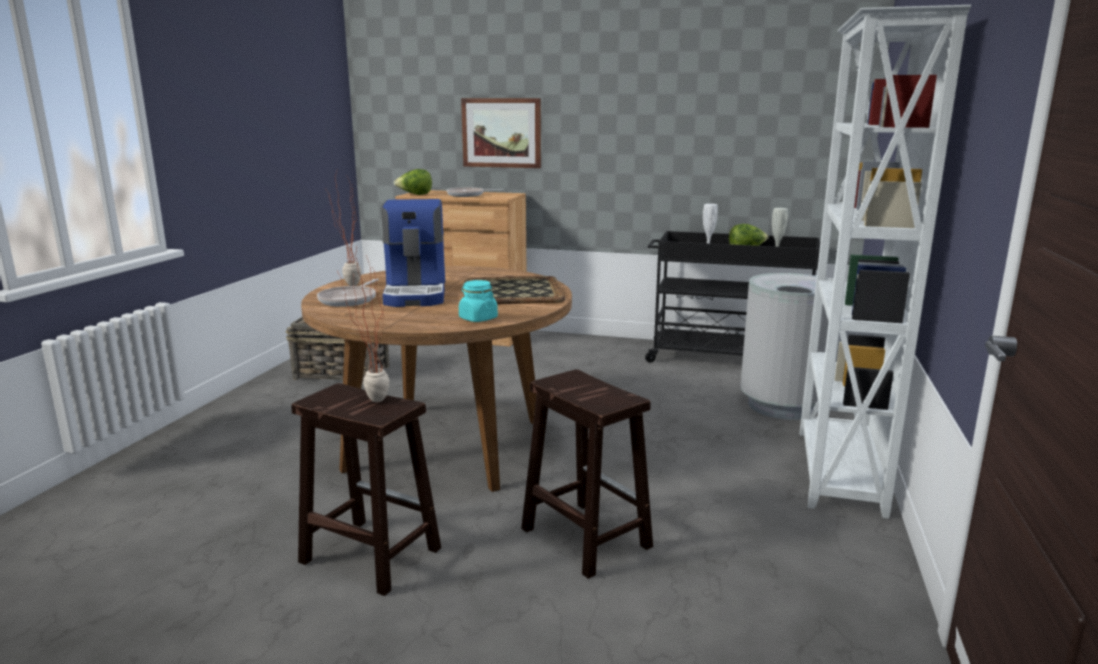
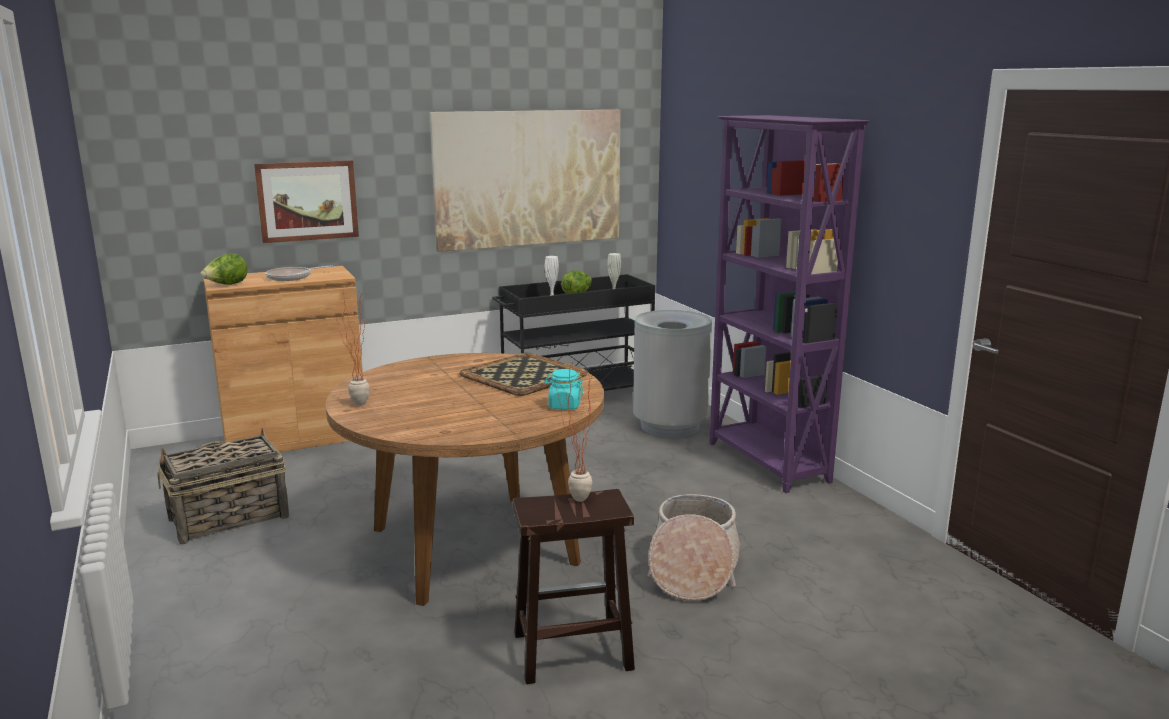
camera: 40 degrees left, 0 degrees up
(350, 300) = (404, 419): frying pan -> none
(417, 293) = (447, 396): coffee machine -> none
(584, 537) = (693, 568): brown stool -> basket
(712, 123) = (529, 178): none -> picture
(837, 471) = (767, 463): white bookcase -> purple bookcase

